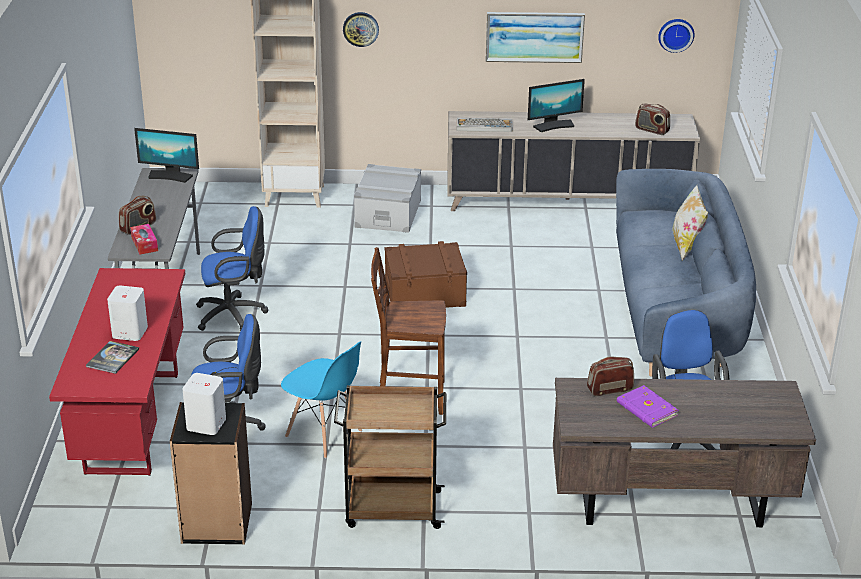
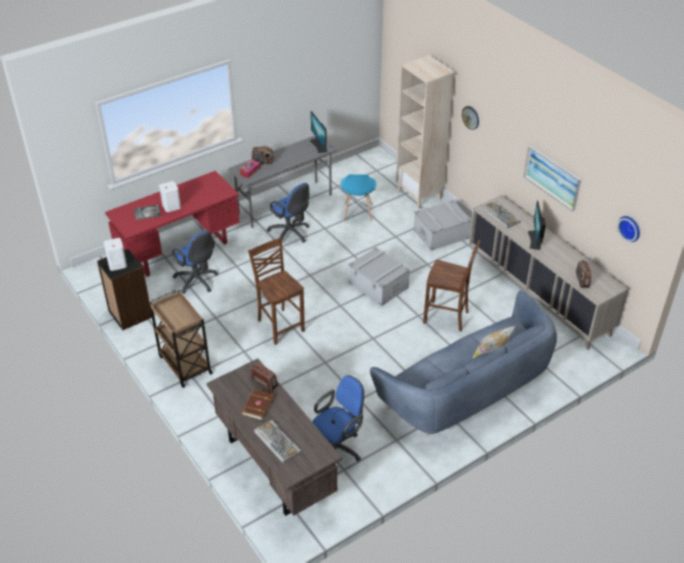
camera: 55 degrees right, 10 degrees up
(324, 434) = (222, 313): blue chair -> blue chair (357, 213)
(425, 293) = (378, 285): brown storage box -> grey storage box
(540, 272) = (447, 317): none -> brown chair
(554, 126) = (535, 240): monitor -> monitor turned 60 degrees clockwise
(646, 409) = (257, 405): purple book -> brown book
(728, 418) = (277, 441): none -> keyboard

